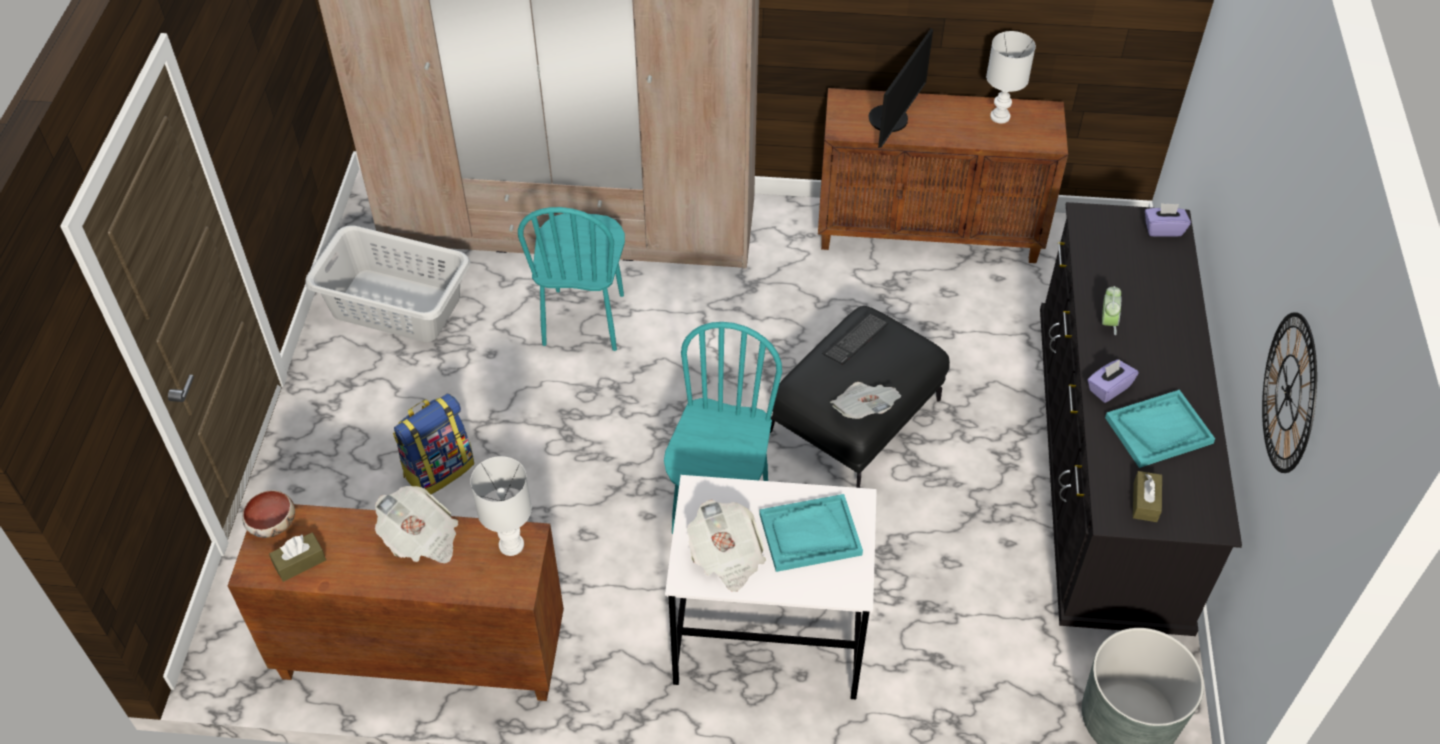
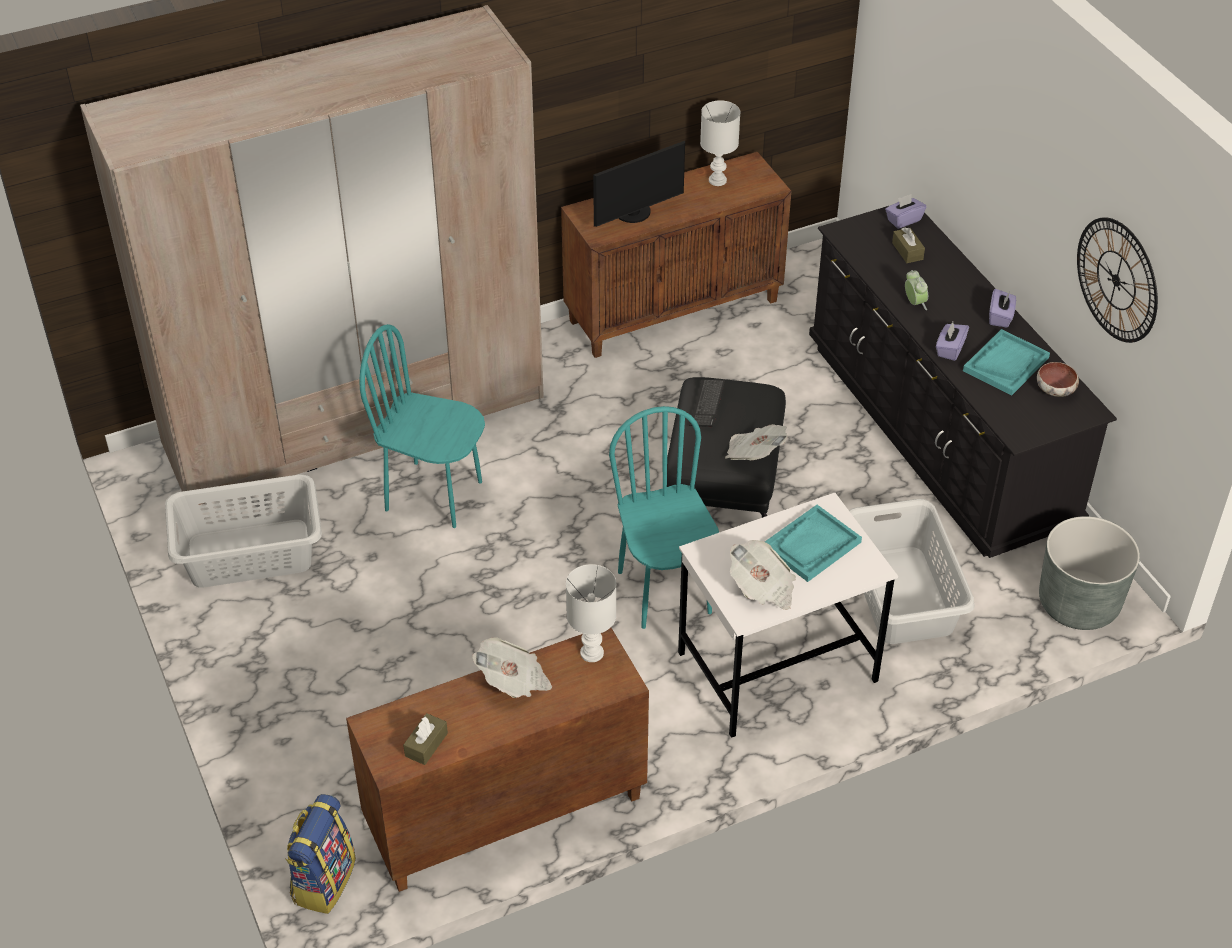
camera: 30 degrees left, 5 degrees down
(272, 524) = (376, 728): bowl -> bowl (1055, 390)
(439, 469) = (401, 668): backpack -> backpack (323, 880)
(584, 319) = (434, 495): turquoise chair -> turquoise chair turned 135 degrees clockwise
(892, 120) = (635, 214): monitor -> monitor turned 60 degrees clockwise
(944, 621) = (901, 596): none -> grey laundry basket
(1145, 502) = (1032, 417): brown tissue box -> brown tissue box (907, 251)
(1191, 376) = (1000, 317): none -> purple tissue box

